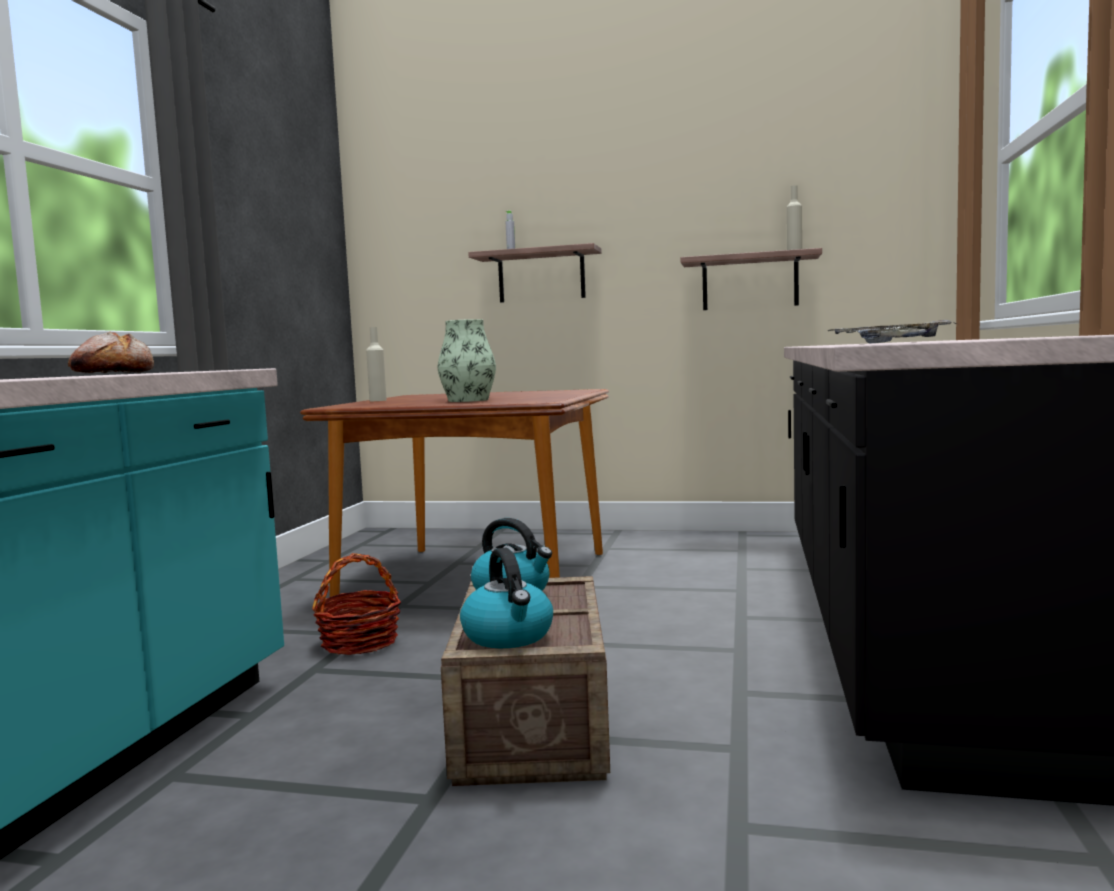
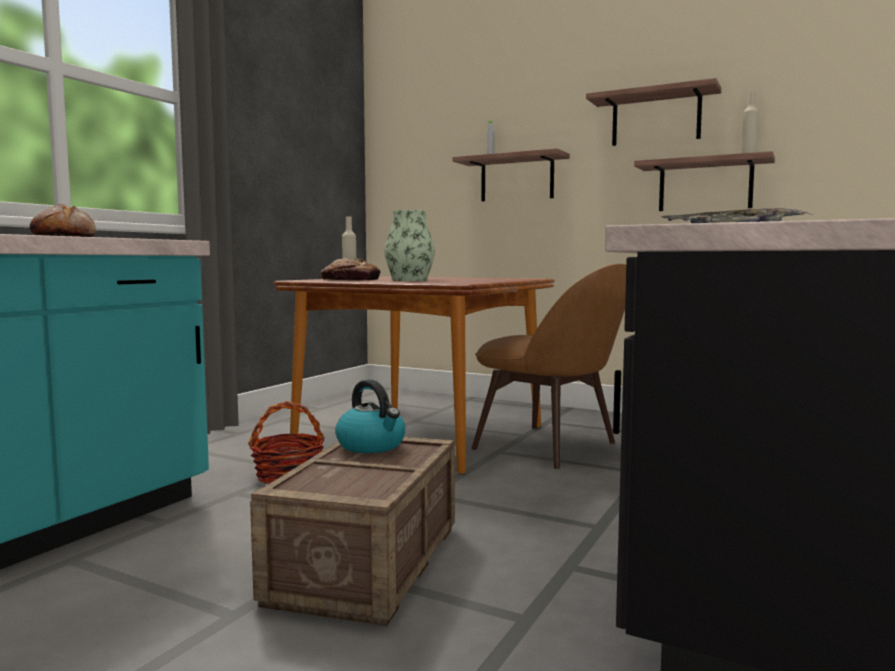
camera: 15 degrees right, 0 degrees up
(396, 403) = (350, 280): none -> bread
(509, 636) = (324, 482): kettle -> none
(629, 575) = (550, 447): none -> brown chair
(694, 211) = (656, 118): none -> shelf

